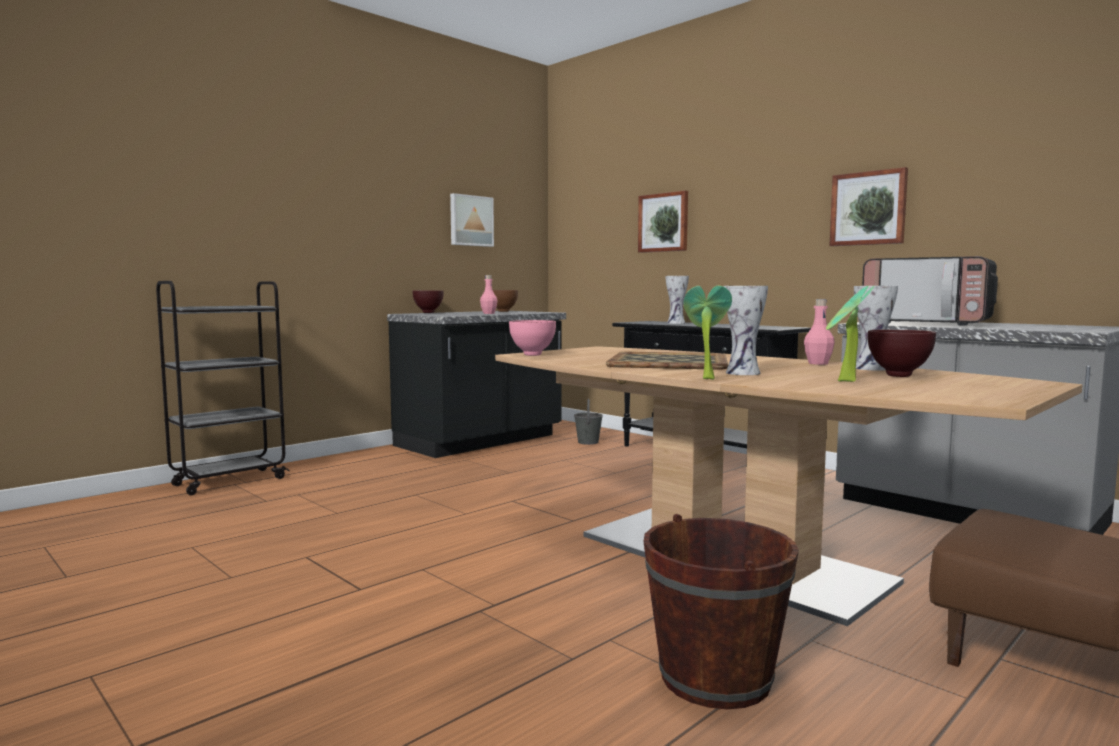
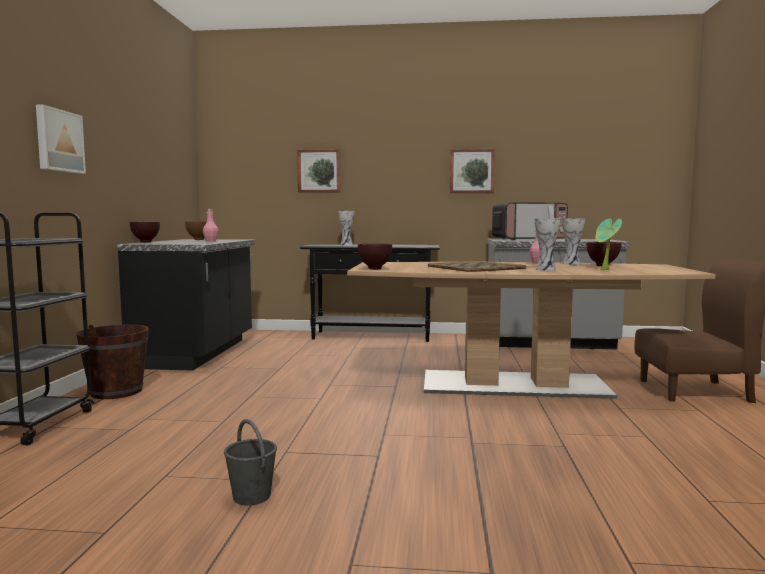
camera: 40 degrees left, 0 degrees up
(470, 221) = (159, 159): picture -> picture (58, 141)
(533, 355) = (375, 269): pink bowl -> brown bowl
(588, 442) = (281, 341): grey bucket -> grey bucket (252, 496)
(705, 378) = (552, 273): potted plant -> none
(715, 678) = (626, 432): brown bucket -> brown bucket (116, 391)

